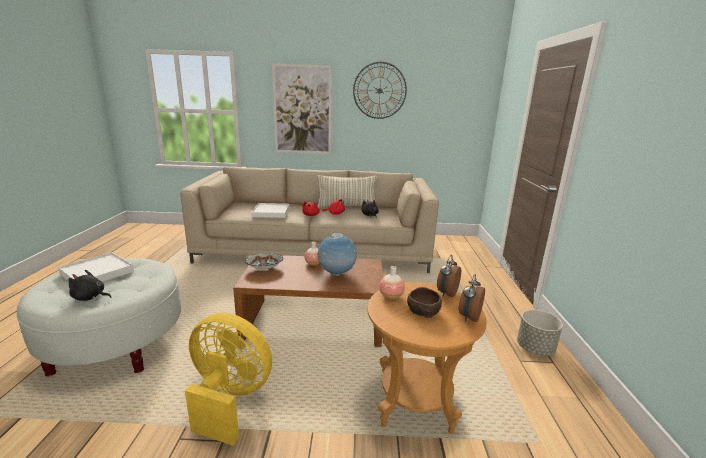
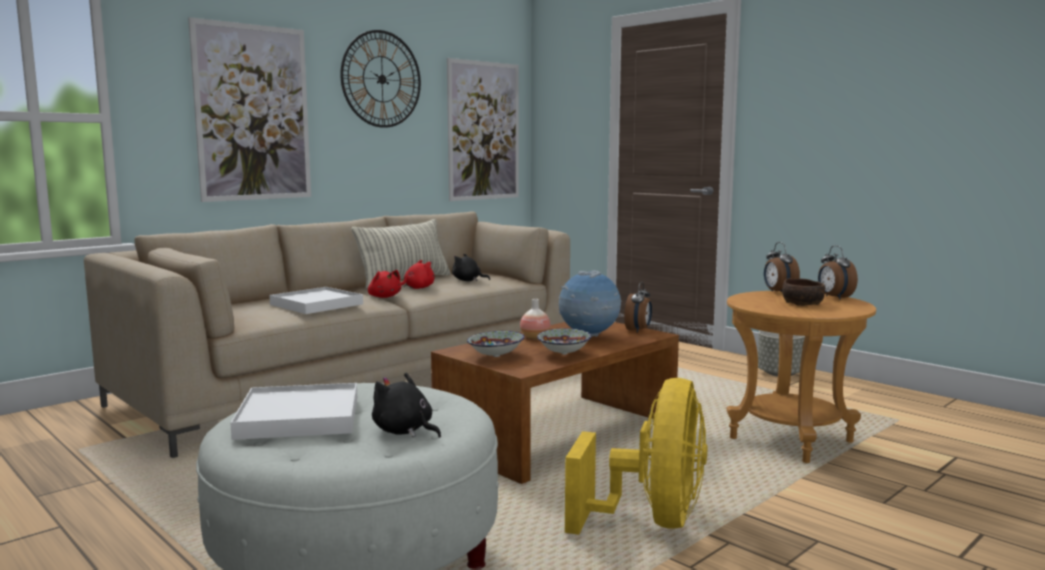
camera: 45 degrees left, 10 degrees down
(90, 297) = (405, 431): black plush toy -> black plush toy turned 75 degrees clockwise
(229, 399) = (652, 520): yellow fan -> yellow fan turned 135 degrees clockwise
(292, 280) = (564, 354): none -> bowl
(373, 280) = (638, 330): none -> alarm clock
(391, 296) = (754, 304): vase -> none
(453, 122) = (484, 131): none -> picture

